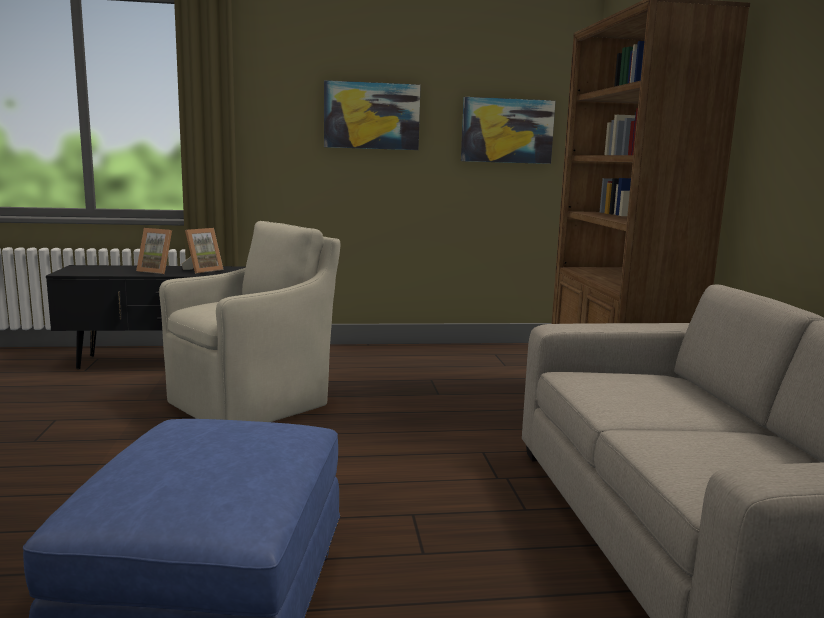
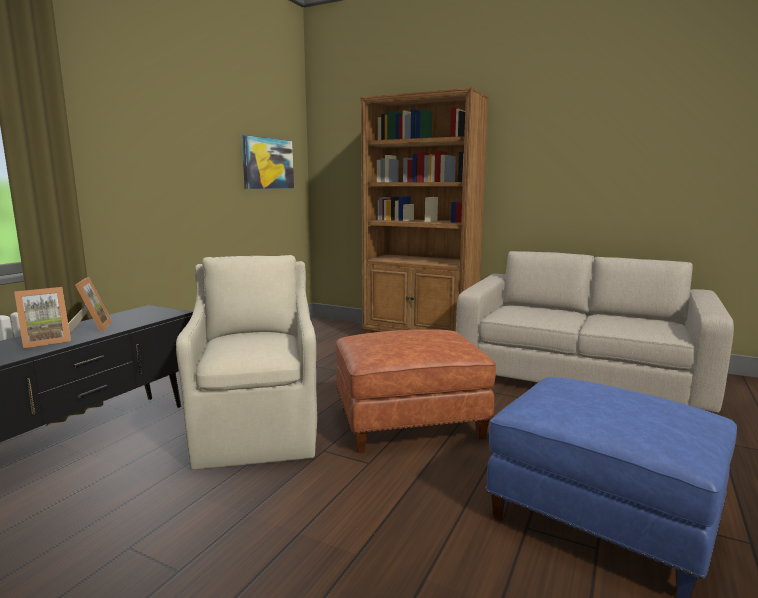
camera: 55 degrees left, 0 degrees up
(352, 456) = (410, 422): none -> brown ottoman
(371, 116) = (182, 149): picture -> none

